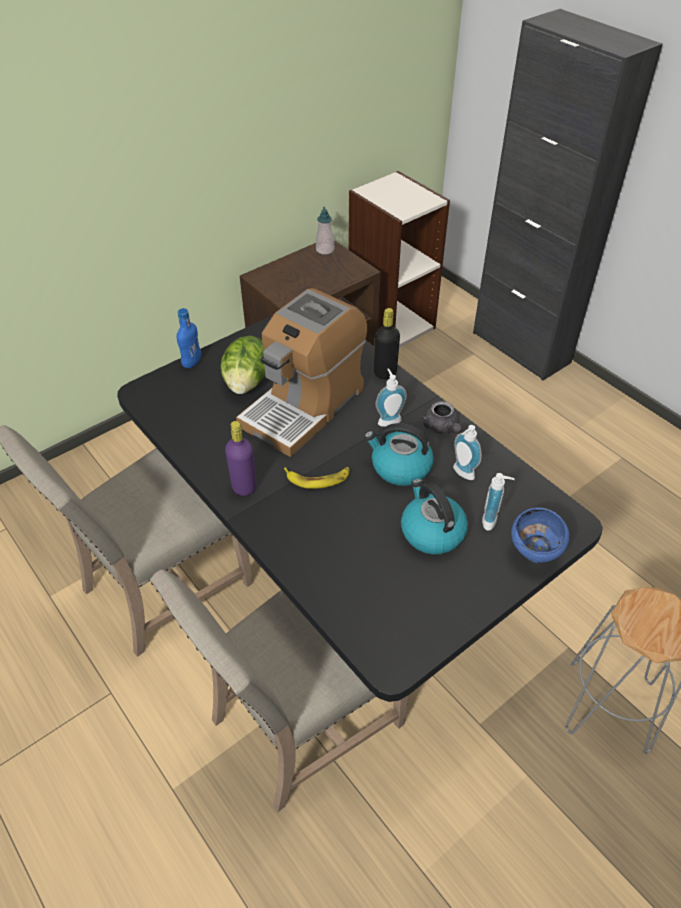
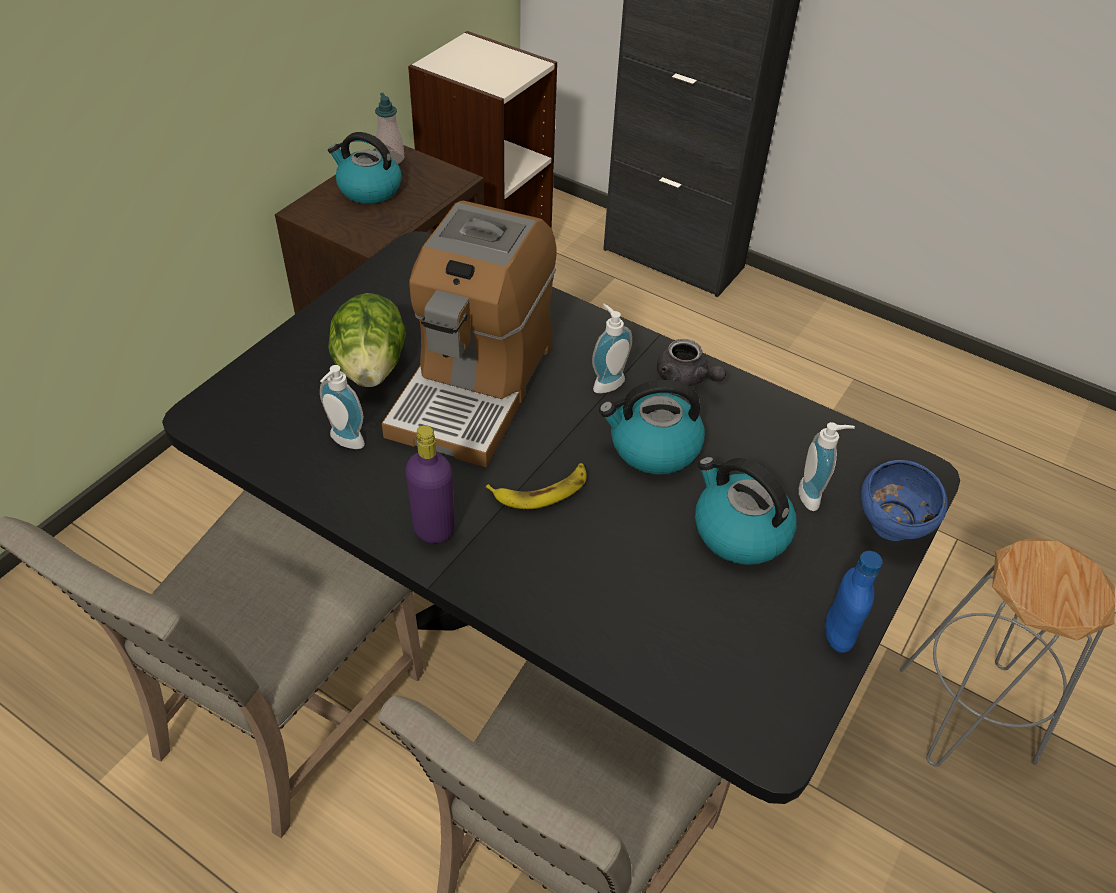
camera: 20 degrees left, 0 degrees up
(192, 363) = (269, 354): blue bottle -> blue bottle (837, 635)
(303, 268) = (368, 189): none -> kettle
(385, 373) = (571, 316): black bottle -> none
(461, 474) = (742, 438): soap dispenser -> soap dispenser (344, 442)

